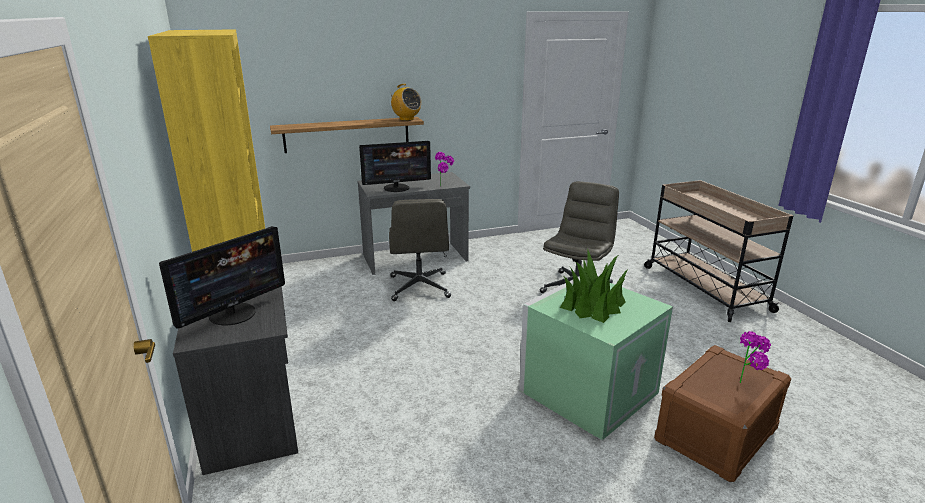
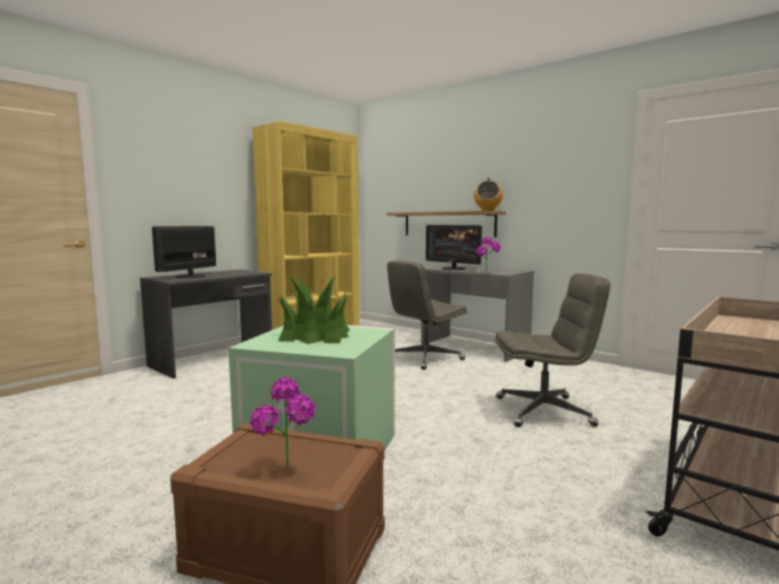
camera: 60 degrees right, 15 degrees down
(233, 314) = (190, 276): monitor -> monitor turned 105 degrees clockwise

